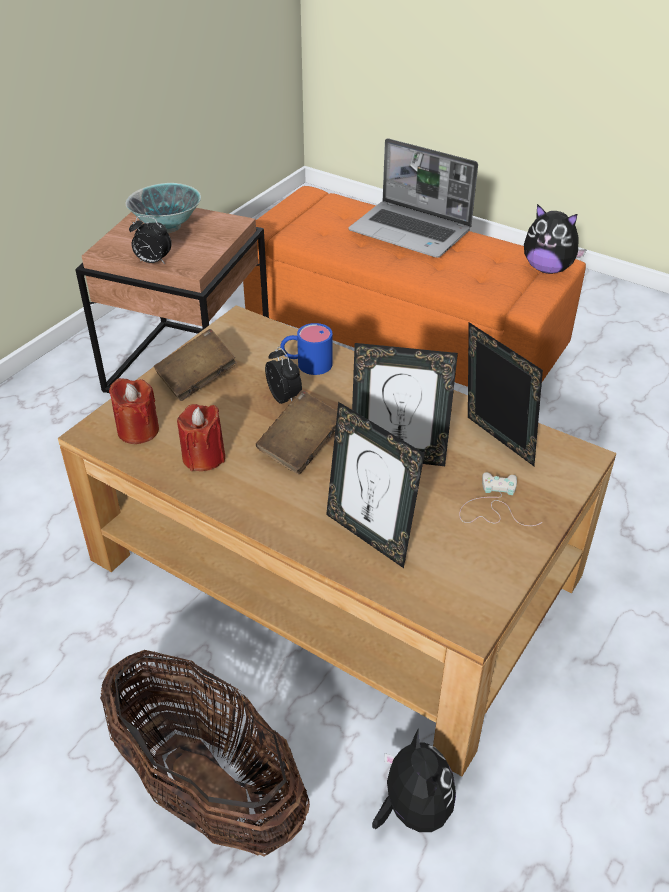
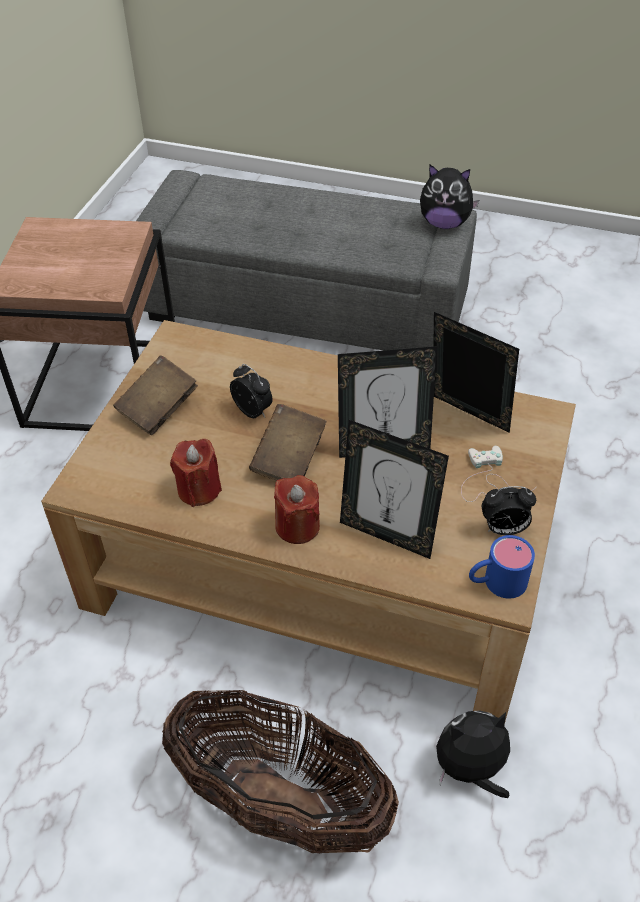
camera: 15 degrees left, 5 degrees up
(138, 430) = (121, 475): red candle -> red candle (297, 526)
(152, 262) = (65, 289): alarm clock -> alarm clock (503, 529)
(167, 227) = (64, 247): bowl -> none
(306, 364) = (260, 370): blue mug -> blue mug (496, 582)
(404, 335) = (306, 308): orange ottoman -> grey ottoman
(411, 231) = (301, 205): laptop -> none
(413, 809) = (470, 769): plush toy -> plush toy turned 75 degrees counterclockwise

